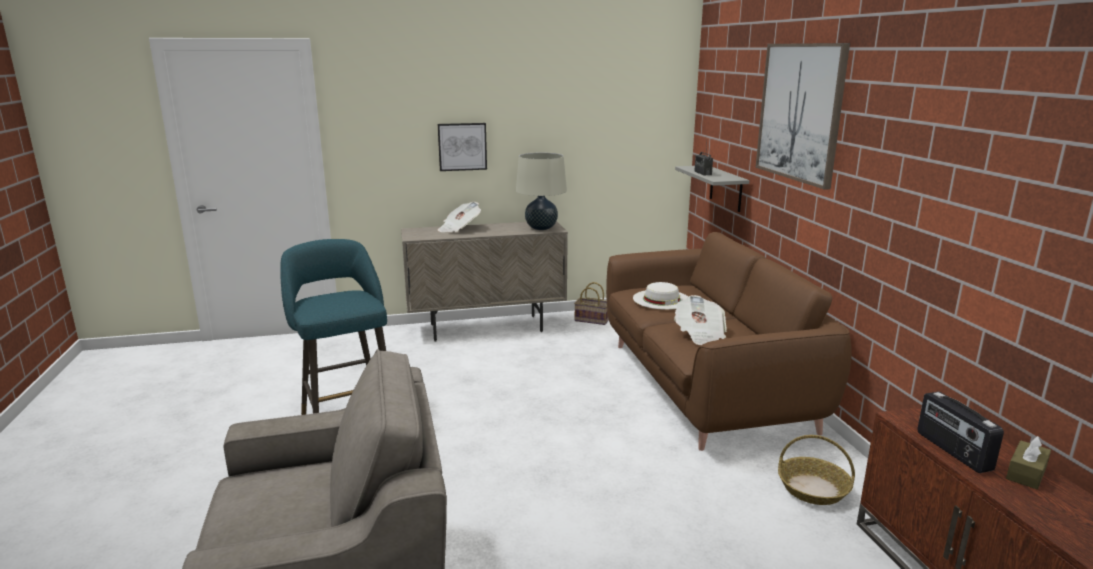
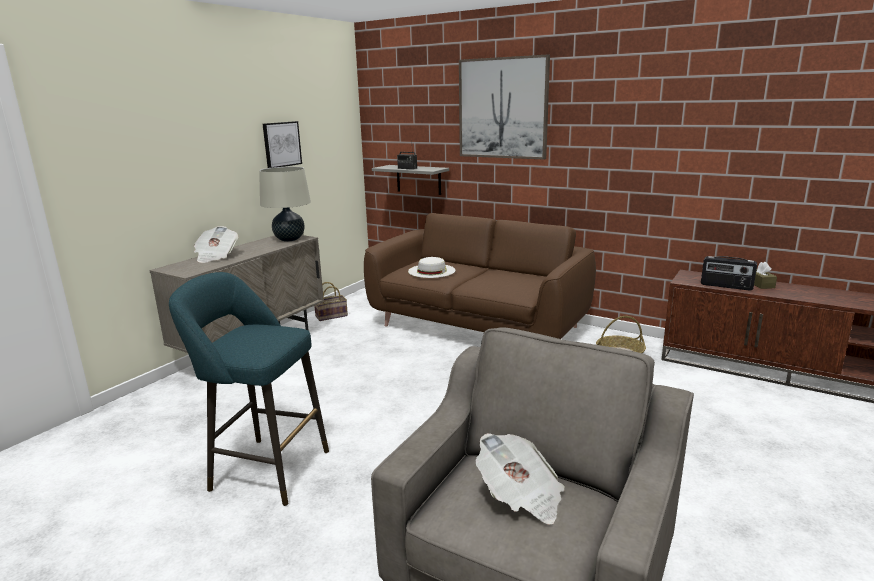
camera: 45 degrees left, 0 degrees up
(462, 146) = (195, 170): picture -> picture (281, 144)
(699, 334) = (499, 281): newspaper -> newspaper (520, 496)

